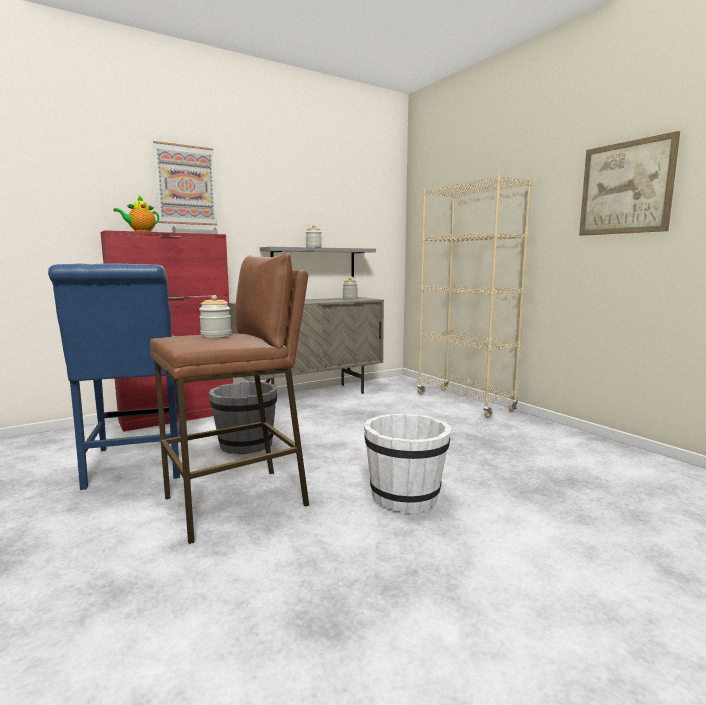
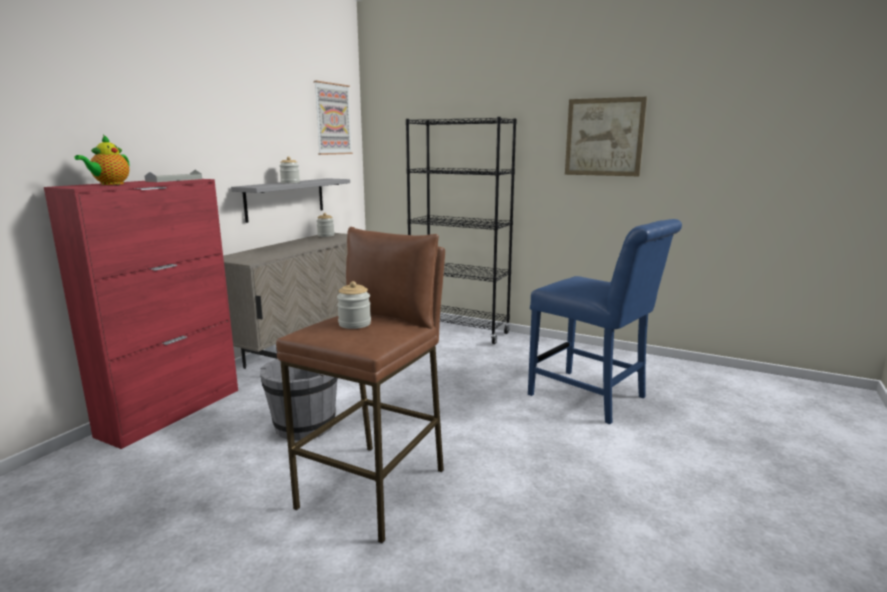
camera: 30 degrees left, 5 degrees up
(136, 466) = (205, 485): blue chair -> blue chair (592, 398)
(186, 185) = (143, 114): picture -> picture (332, 119)
(405, 496) = (510, 436): white bucket -> none
(464, 402) = (459, 331): beige bookcase -> black bookcase

